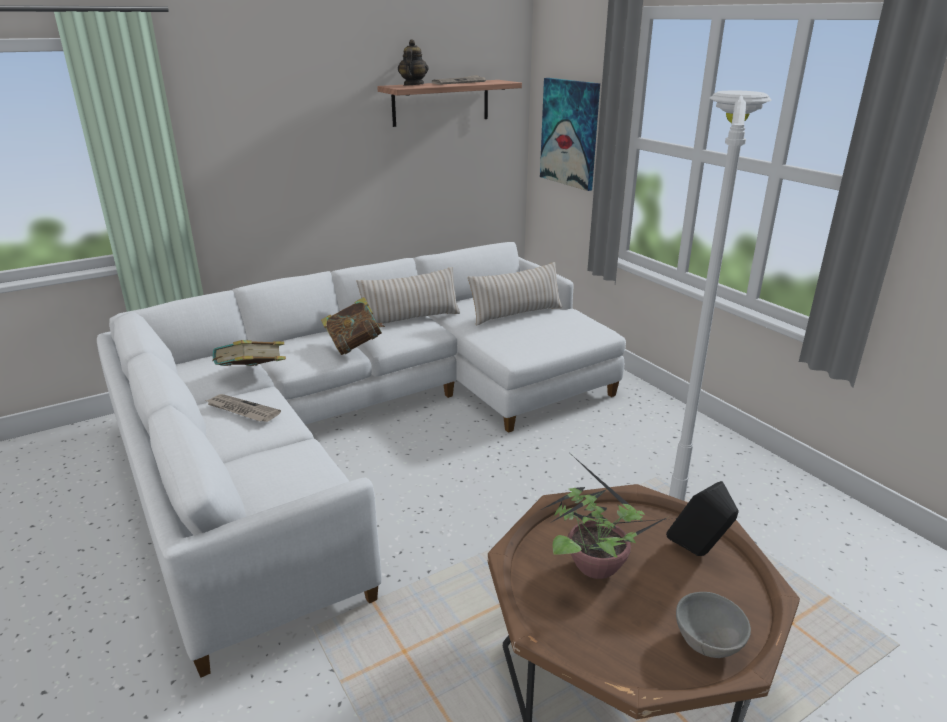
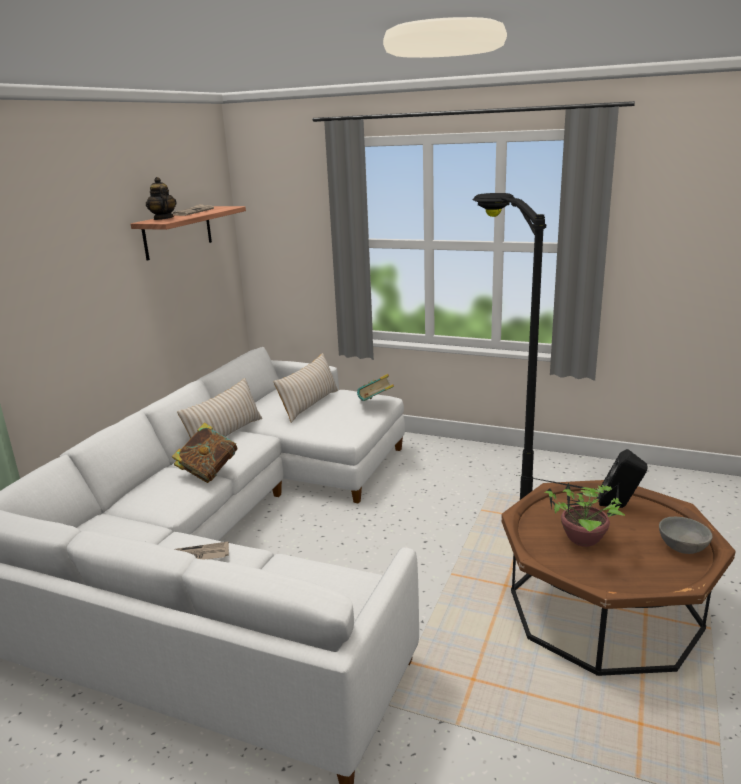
camera: 35 degrees left, 5 degrees down
(252, 375) = (146, 528): book -> book (376, 404)
(570, 133) = (290, 244): picture -> none
(680, 469) = (497, 480): white floor lamp -> black floor lamp

